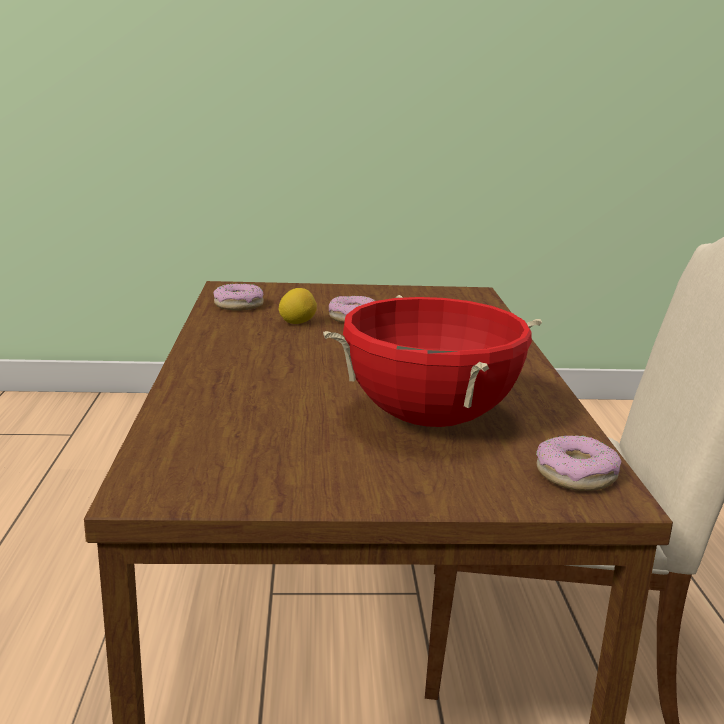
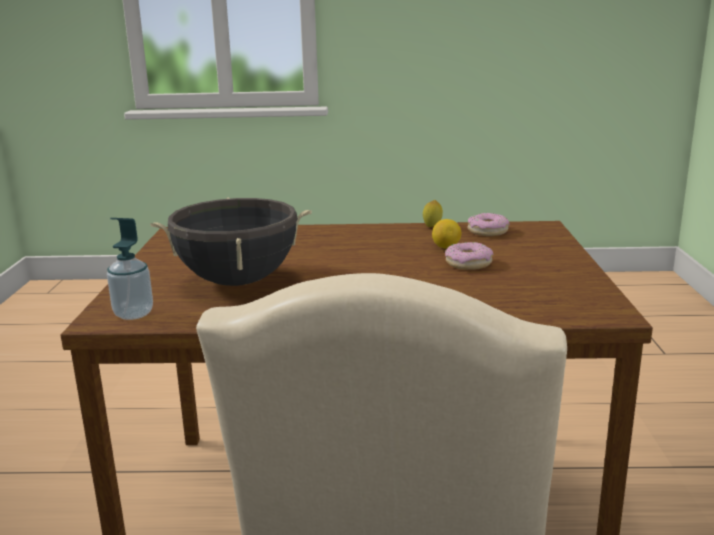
camera: 95 degrees right, 0 degrees up
(208, 324) = (432, 227): none -> lemon
(430, 419) = (237, 281): red cooking pot -> black cooking pot
(576, 475) = (133, 314): donut -> soap dispenser

